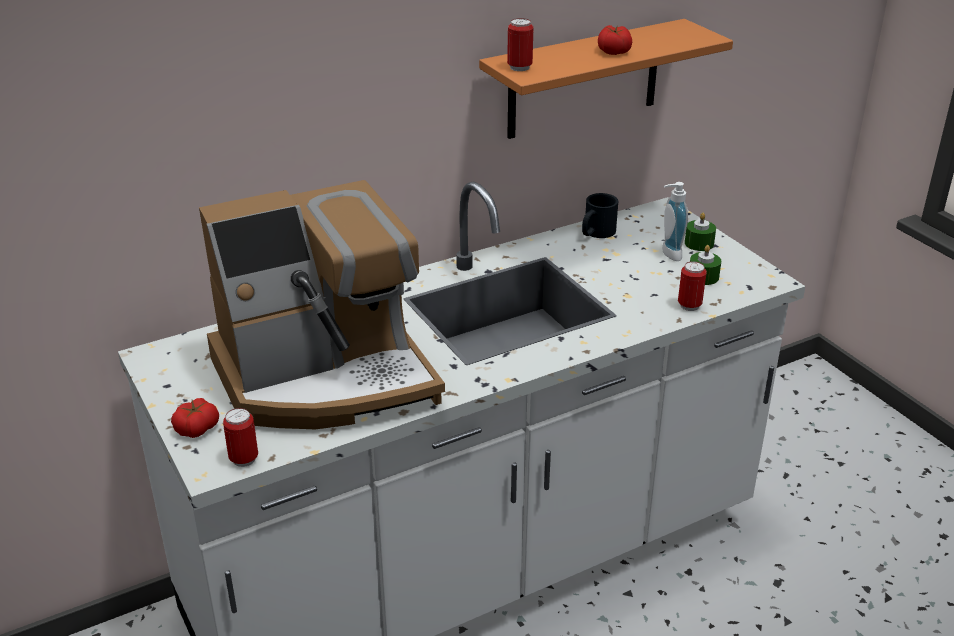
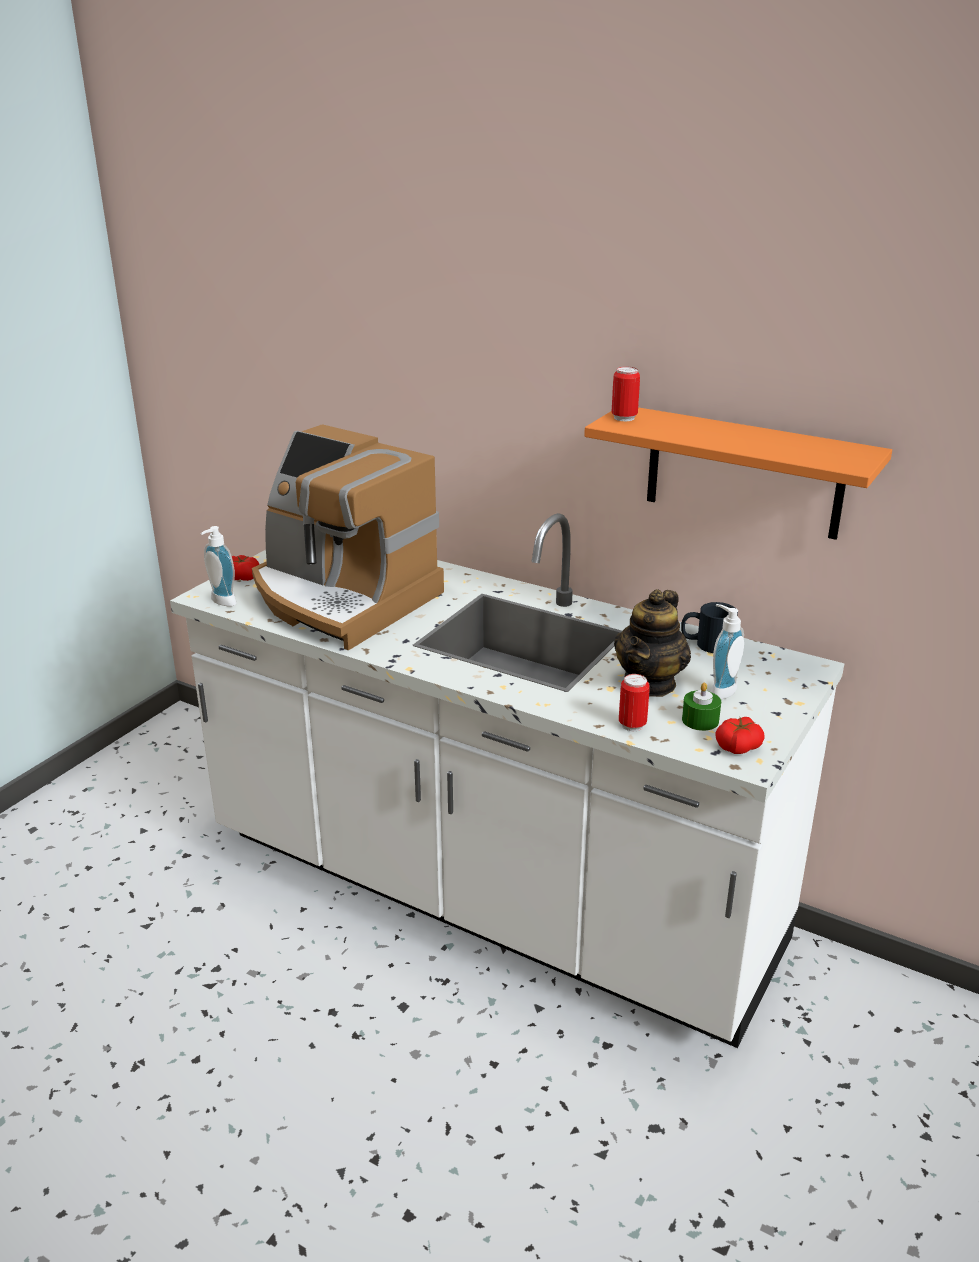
camera: 60 degrees right, 5 degrees down
(244, 459) = (220, 602): can -> soap dispenser
(613, 51) = (731, 439): tomato -> tomato (738, 746)
(634, 276) = (650, 683): none -> teapot
(699, 243) = (767, 702): green candle -> none

